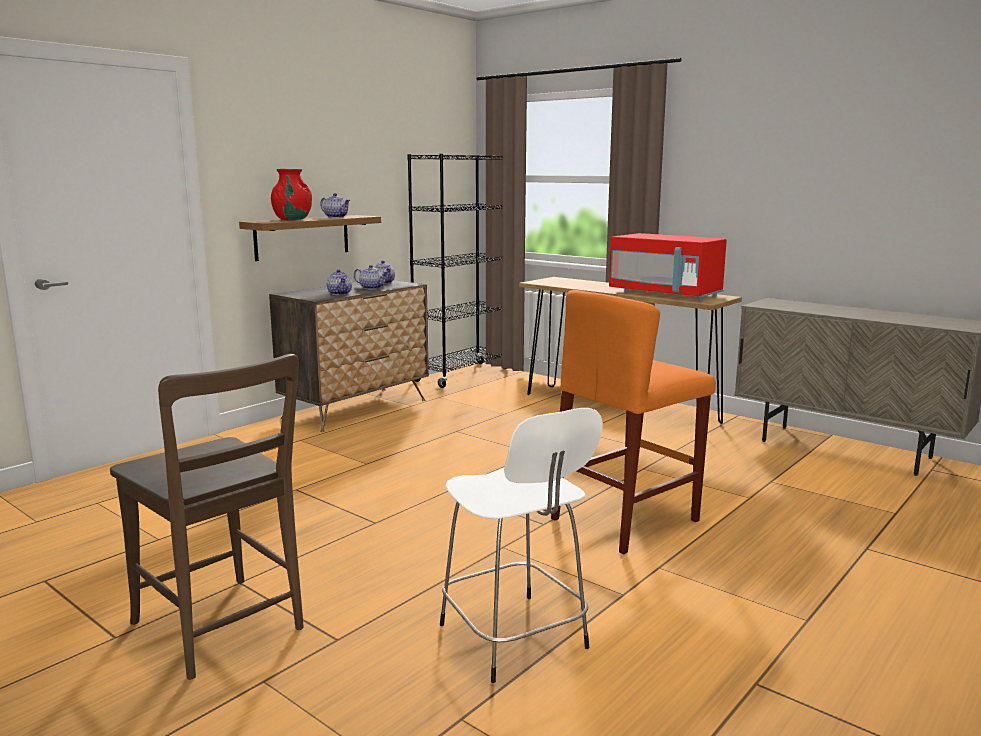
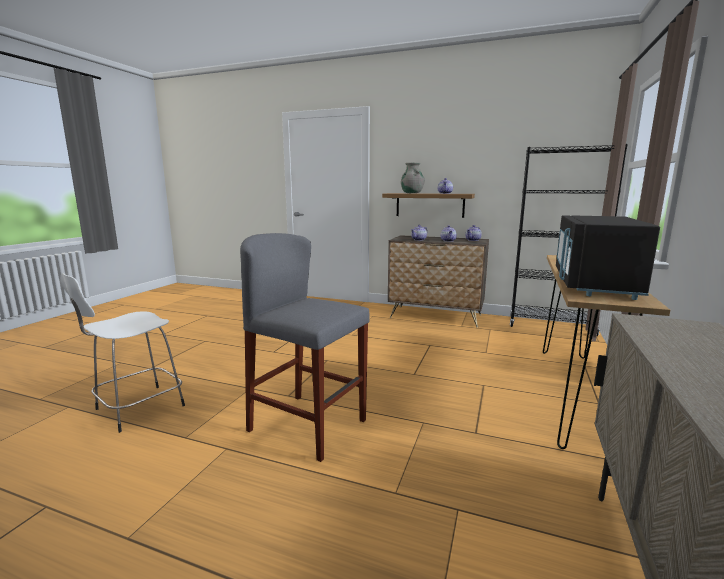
camera: 70 degrees right, 0 degrees up
(222, 629) = (164, 347): brown chair -> none
(292, 219) = (412, 193): red vase -> grey vase
(625, 519) = (308, 425): orange stool -> grey stool
(665, 294) = (593, 284): red microwave -> black microwave

